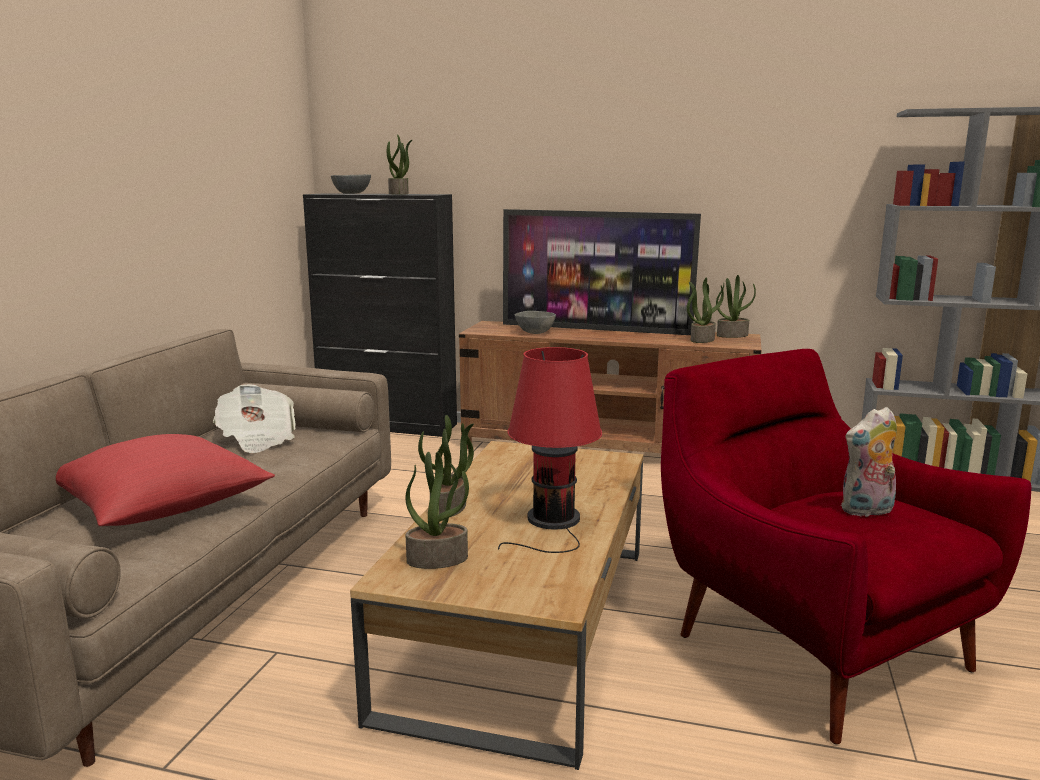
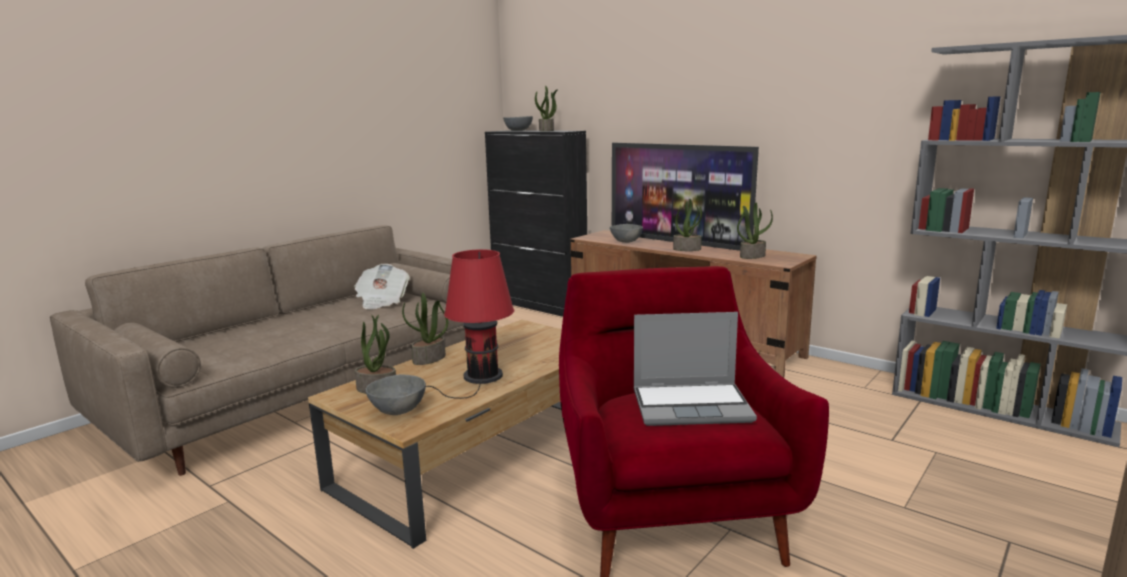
camera: 25 degrees right, 0 degrees up
(161, 505) = (282, 334): red pillow -> none
(512, 583) = (397, 411): none -> grey bowl
(732, 335) = (787, 254): potted plant -> potted plant (687, 249)
(867, 511) = (692, 405): plush toy -> laptop

